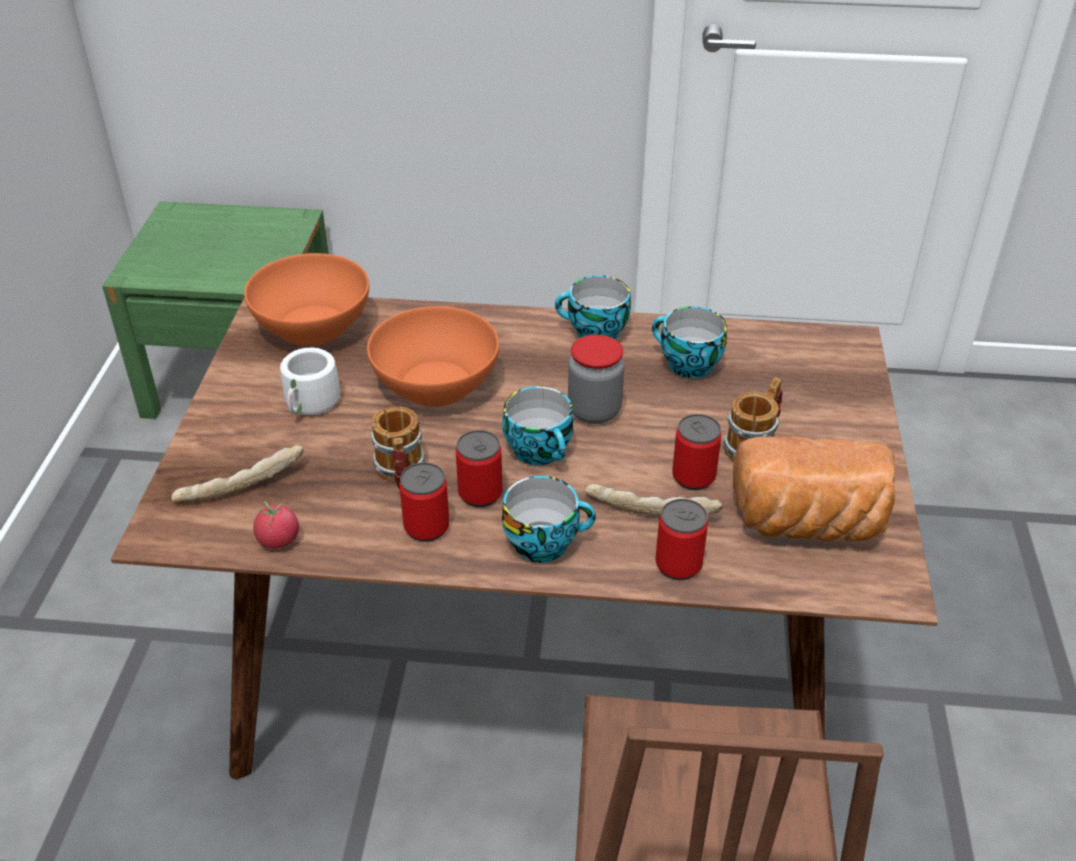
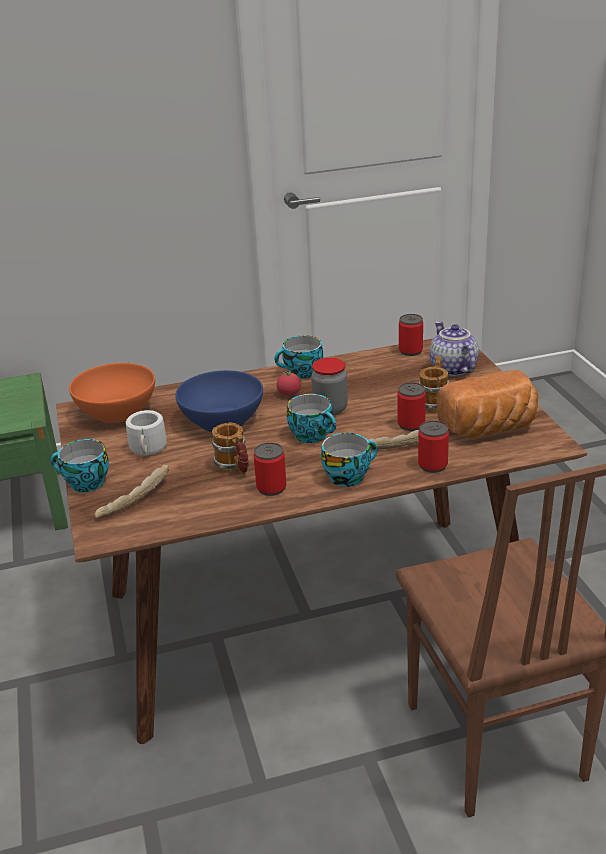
camera: 20 degrees left, 10 degrees down
(278, 540) = (182, 519): tomato -> tomato (289, 393)
(436, 385) = (222, 420): orange bowl -> blue bowl
(480, 493) = (292, 464): can -> can (410, 351)
(686, 365) = (368, 375): cup -> cup (84, 483)
(819, 390) = (452, 369): none -> teapot

